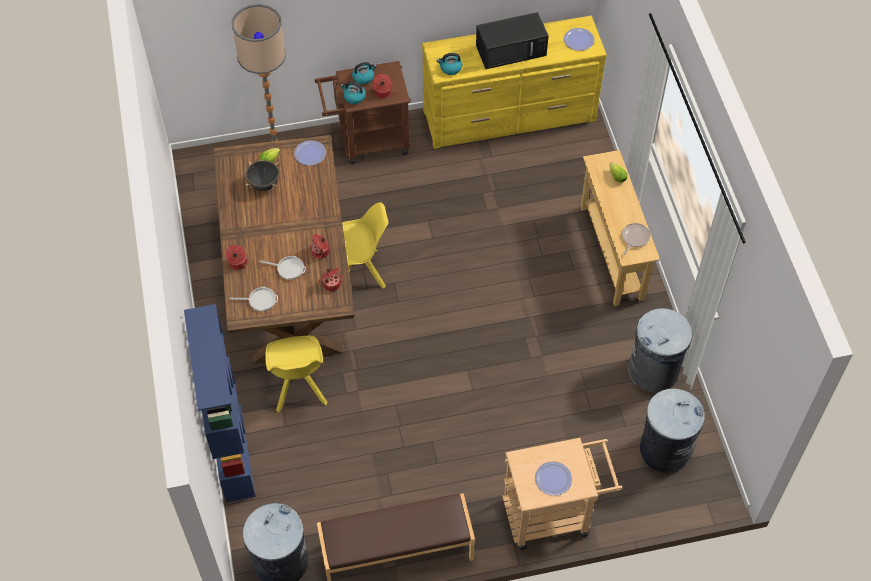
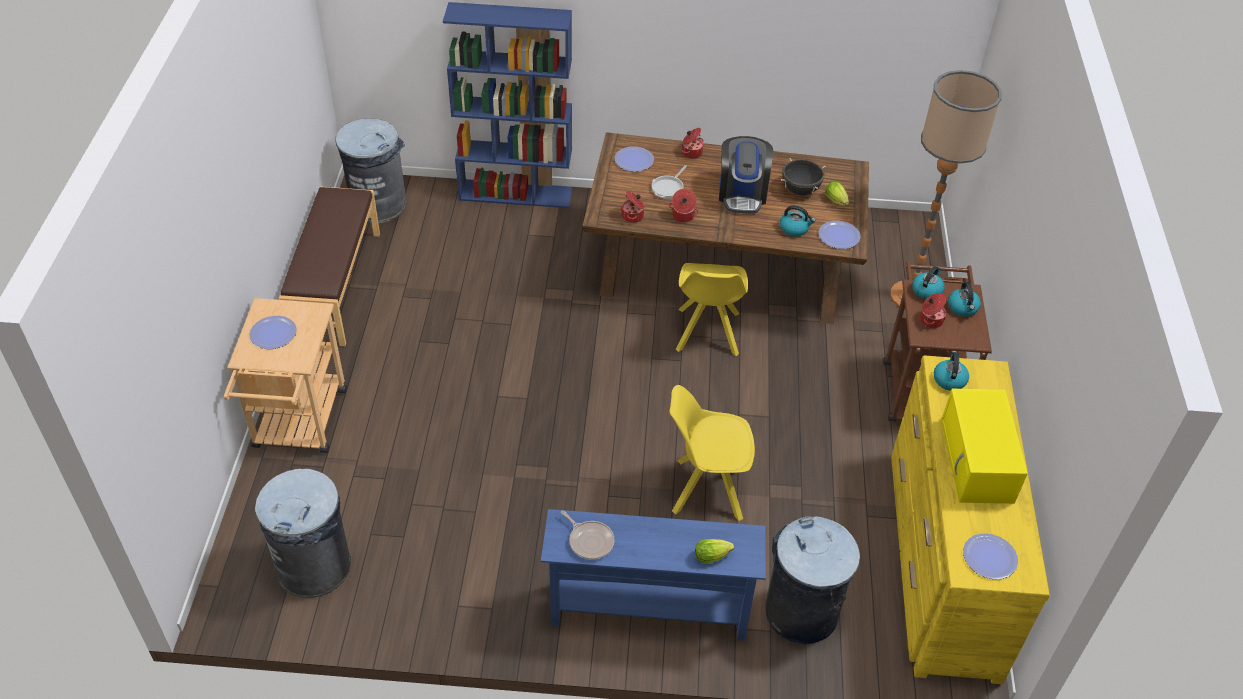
camera: 105 degrees right, 10 degrees down
(260, 300) = (634, 160): frying pan -> plate
(280, 219) = (742, 194): none -> coffee machine
(299, 388) = (569, 253): yellow chair -> yellow chair (706, 489)
(311, 180) = (794, 228): none -> kettle
(512, 50) = (977, 461): black microwave -> yellow microwave
(612, 252) = (649, 612): beige console table -> blue console table
(654, 371) = (432, 595): grey trash can -> grey trash can (801, 612)

